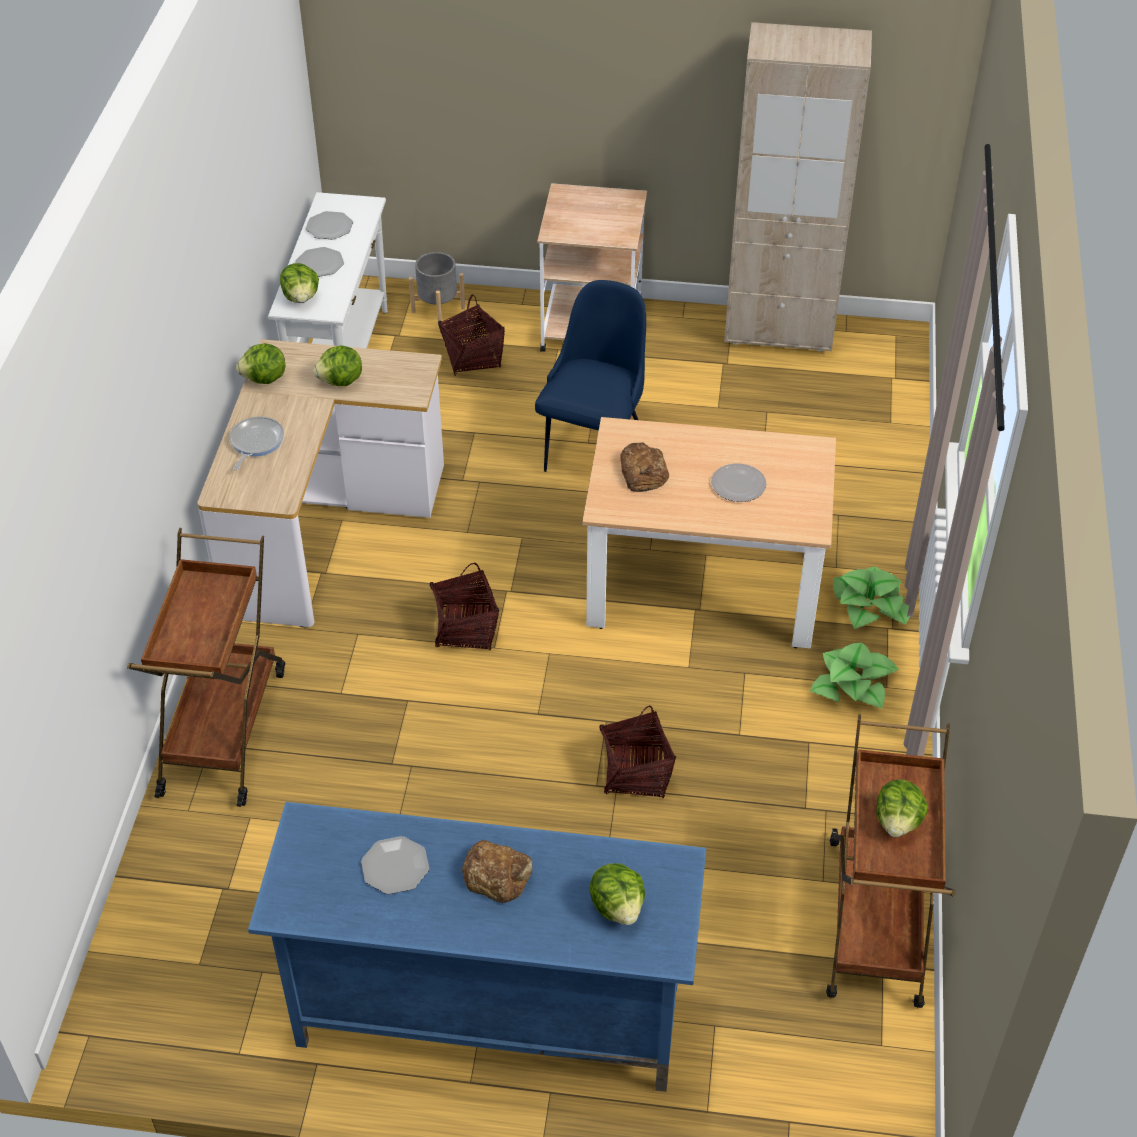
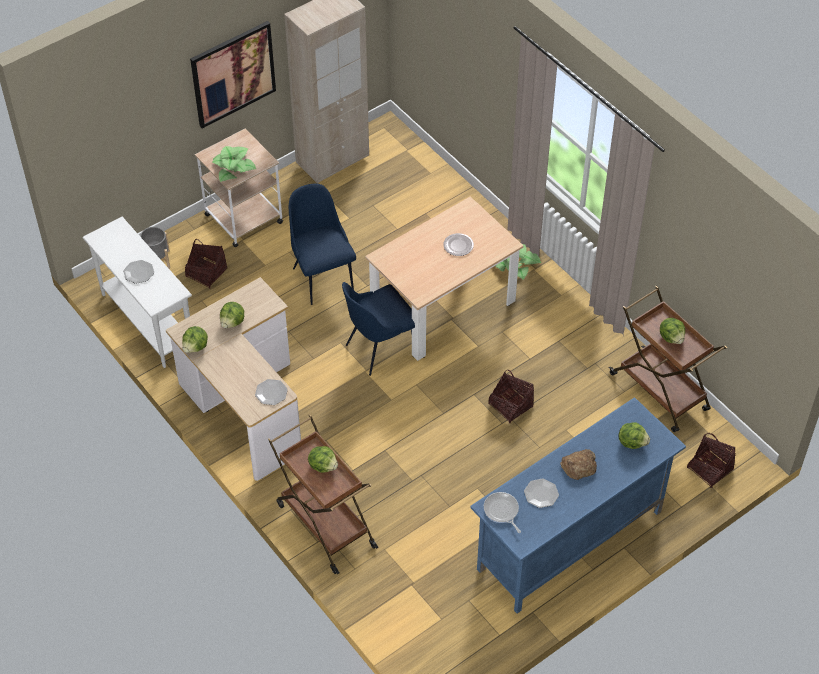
camera: 45 degrees left, 5 degrees up
(255, 442) = (234, 379): frying pan -> frying pan (502, 511)
(301, 297) = (154, 296): lettuce -> lettuce (323, 465)
(329, 227) = (116, 250): plate -> plate (271, 393)
(465, 629) = (369, 401): basket -> basket (709, 469)
(558, 579) = (380, 349): none -> blue chair
(643, 472) = (414, 268): bread -> none
(645, 84) = (233, 74): none -> picture
(853, 683) = (547, 303): potted plant -> potted plant (233, 167)

